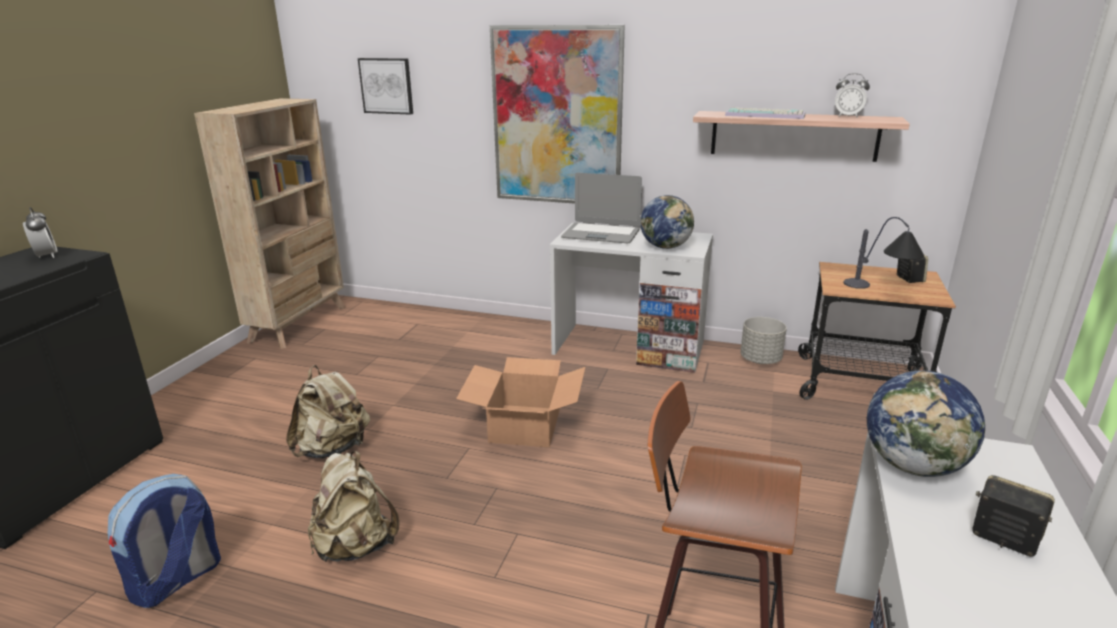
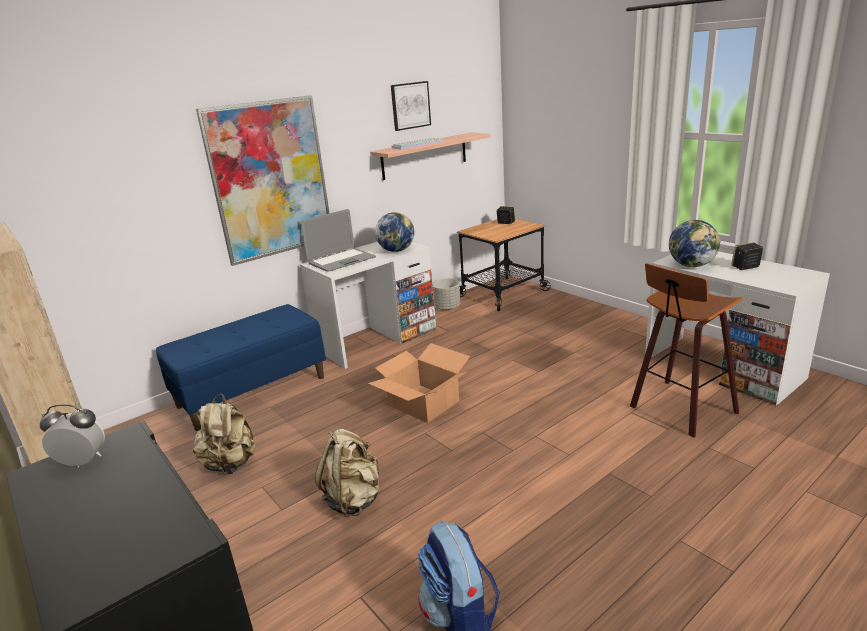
camera: 55 degrees left, 0 degrees up
(355, 546) = (493, 508): beige backpack -> beige backpack (230, 464)
(386, 86) = (82, 188): picture -> picture (410, 105)
(471, 328) = (252, 391): none -> blue bench
(848, 116) = (452, 137): alarm clock -> none
(880, 291) = (511, 231): table lamp -> none

